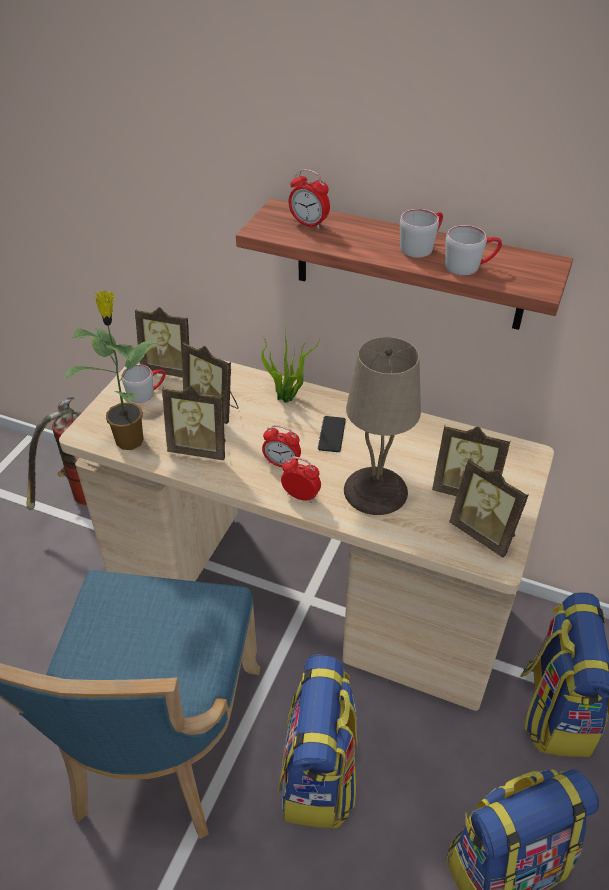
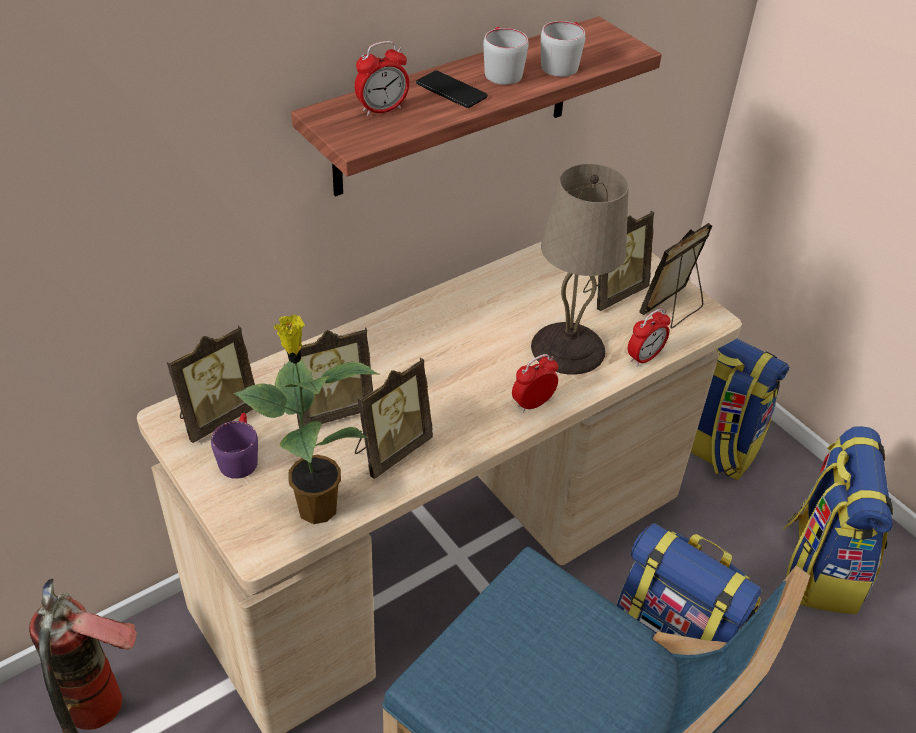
camera: 60 degrees left, 0 degrees up
(146, 392) = (240, 456): grey mug -> purple mug
(282, 464) = (473, 395): alarm clock -> alarm clock (644, 357)
(288, 398) = (373, 343): potted plant -> none
(331, 434) = (462, 339): phone -> phone (451, 90)
(484, 533) = (673, 309): picture frame -> picture frame turned 150 degrees clockwise

